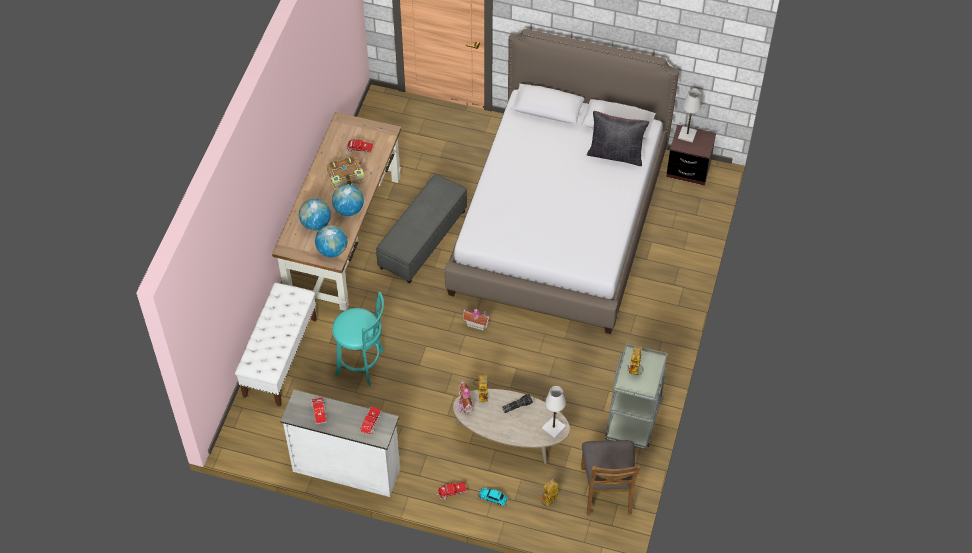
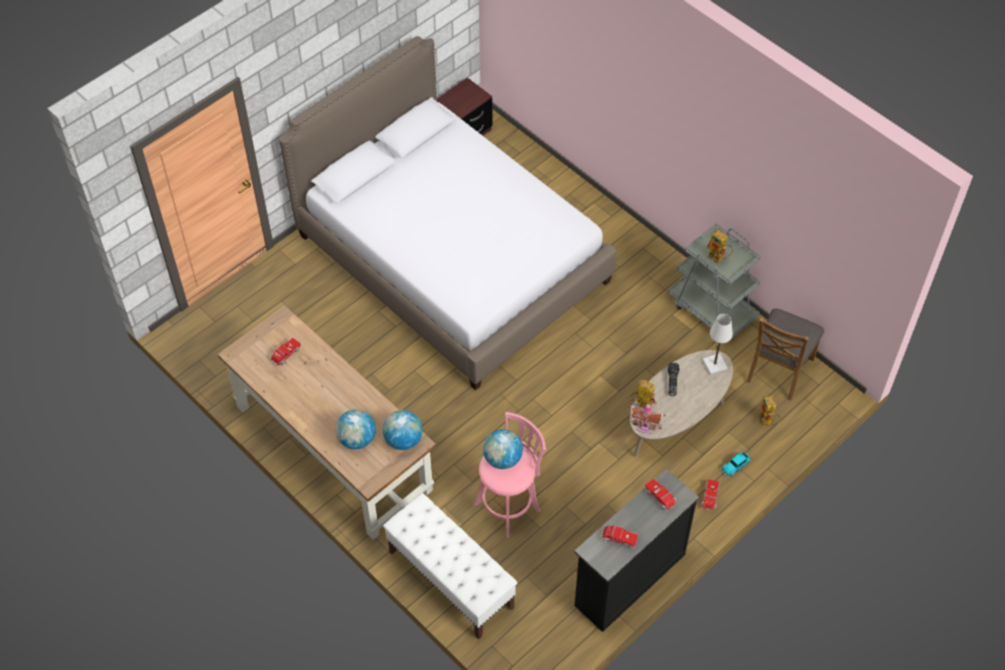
camera: 60 degrees left, 0 degrees up
(346, 176) = (314, 383): book -> none
(346, 468) = (628, 579): white dresser -> black dresser
(348, 209) = (360, 401): globe -> globe (502, 459)
(362, 364) = (510, 505): turquoise stool -> pink stool
(422, 239) = (390, 380): grey ottoman -> none
(476, 323) = (526, 383): toy house -> none
(607, 490) = (779, 369): brown chair -> brown chair turned 90 degrees clockwise
(616, 154) = (452, 152): black pillow -> none
(687, 135) = (454, 98): white table lamp -> none

